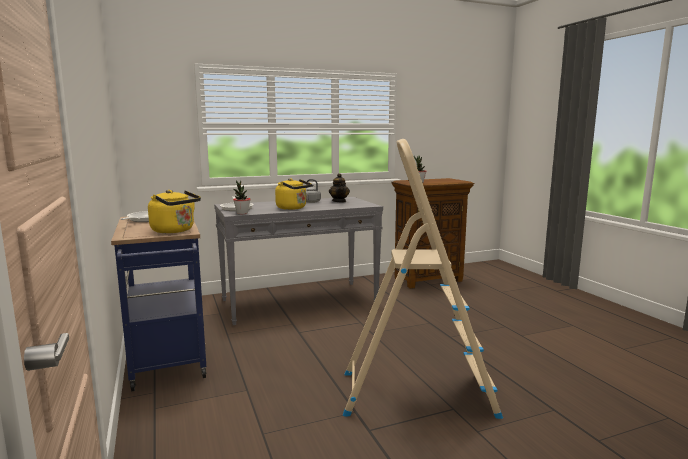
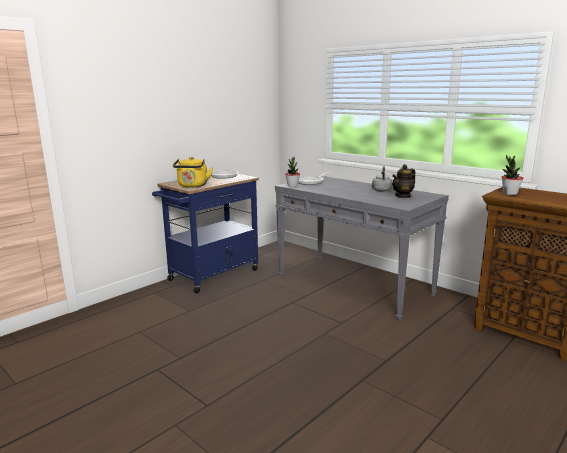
camera: 65 degrees right, 5 degrees up
(293, 208) = (338, 191): yellow kettle -> none
(418, 394) = (222, 381): beige step ladder -> none

